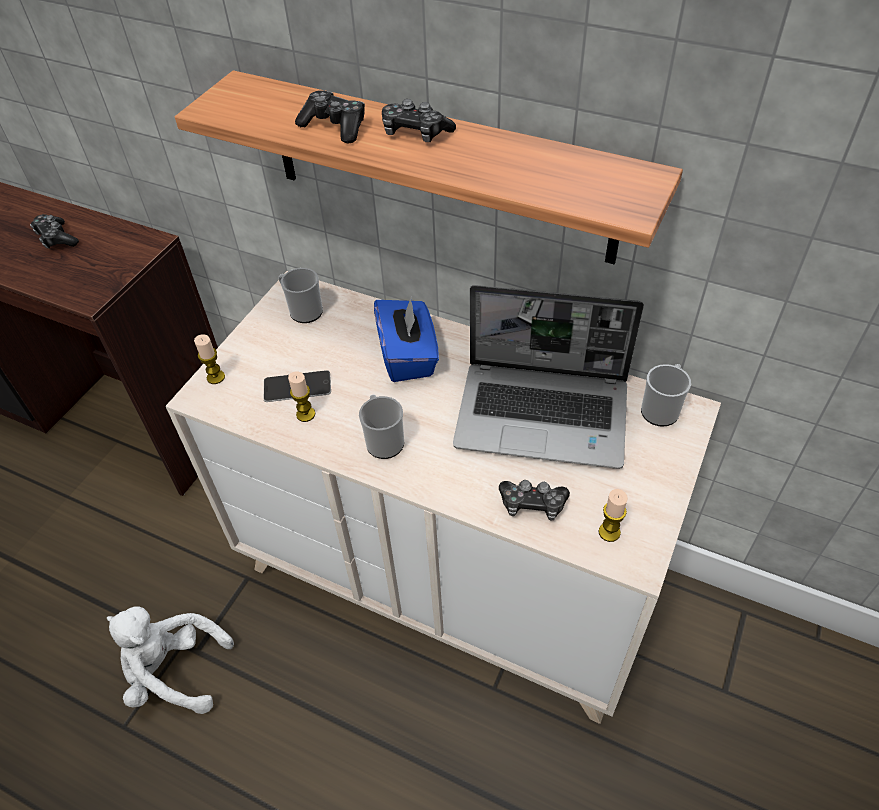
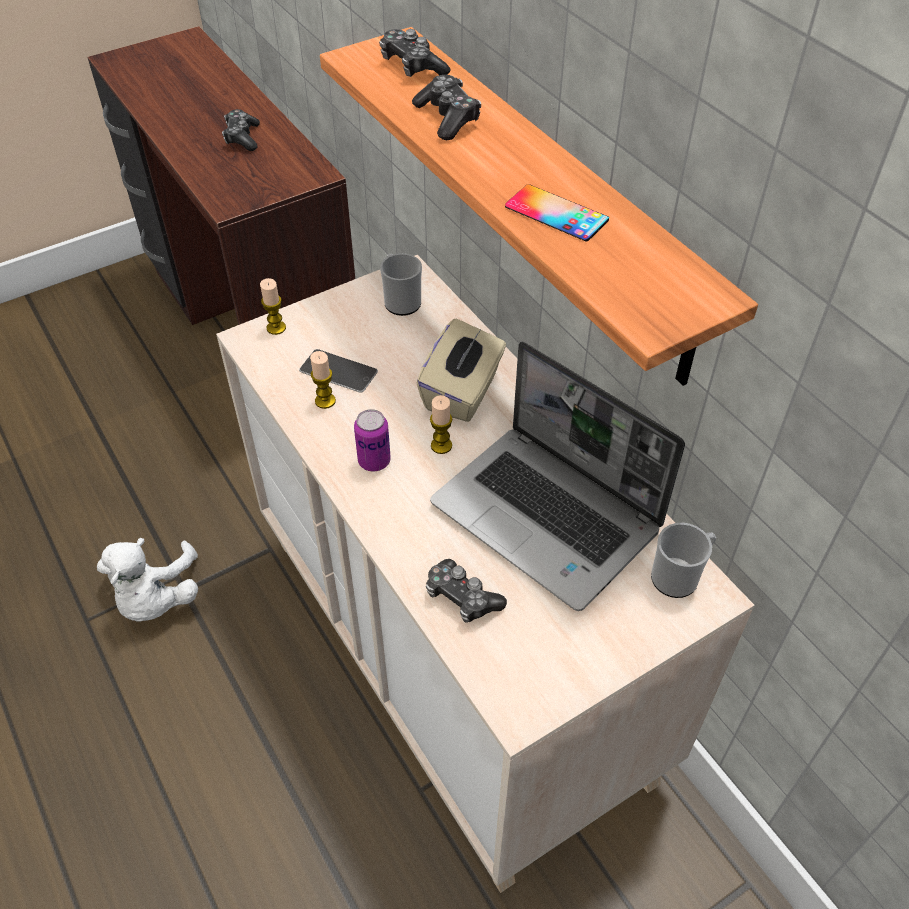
camera: 30 degrees right, 0 degrees up
(174, 672) = (155, 598): white plush toy -> white plush toy turned 135 degrees counterclockwise
(383, 440) = (374, 461): mug -> can
(408, 356) = (462, 392): blue tissue box -> beige tissue box
(415, 133) = (516, 154): game controller -> game controller (412, 66)
(488, 163) = (556, 213): none -> phone
(609, 532) = (514, 667): candle -> candle (441, 445)

